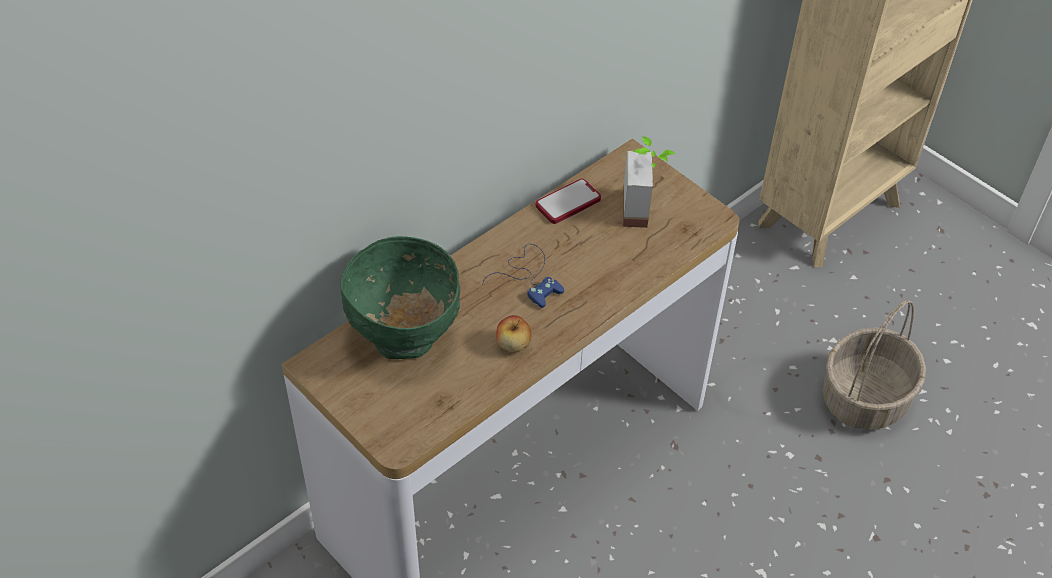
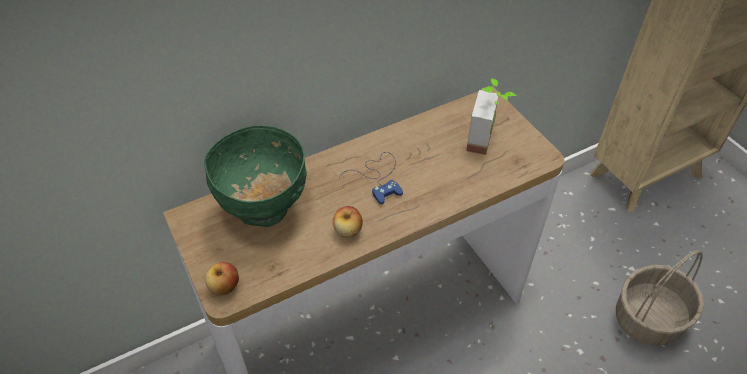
camera: 15 degrees right, 0 degrees up
(393, 434) = (224, 287): none -> apple
(568, 203) = (427, 126): phone -> none

